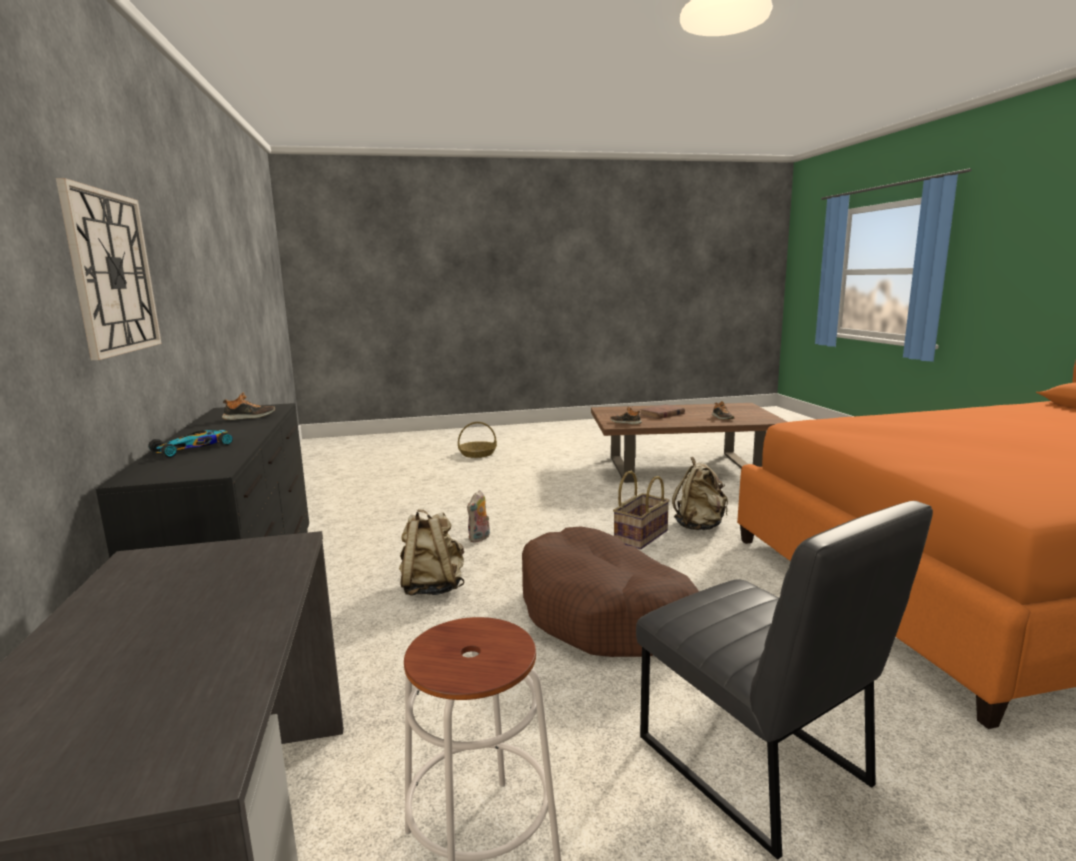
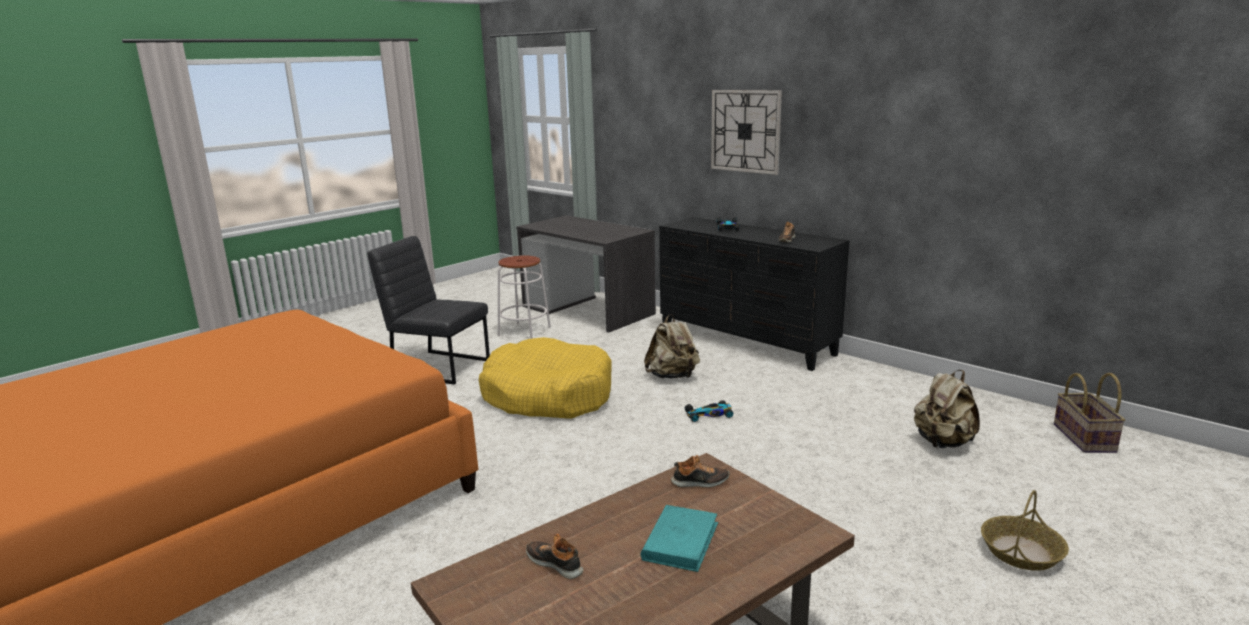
camera: 145 degrees right, 5 degrees up
(480, 538) = (710, 414): plush toy -> toy car
(604, 612) = (548, 395): brown dog bed -> yellow dog bed
(640, 536) = (577, 462): basket -> basket (1085, 438)
(661, 414) = (680, 541): brown book -> turquoise book
(699, 526) = (526, 496): beige backpack -> beige backpack (943, 442)

